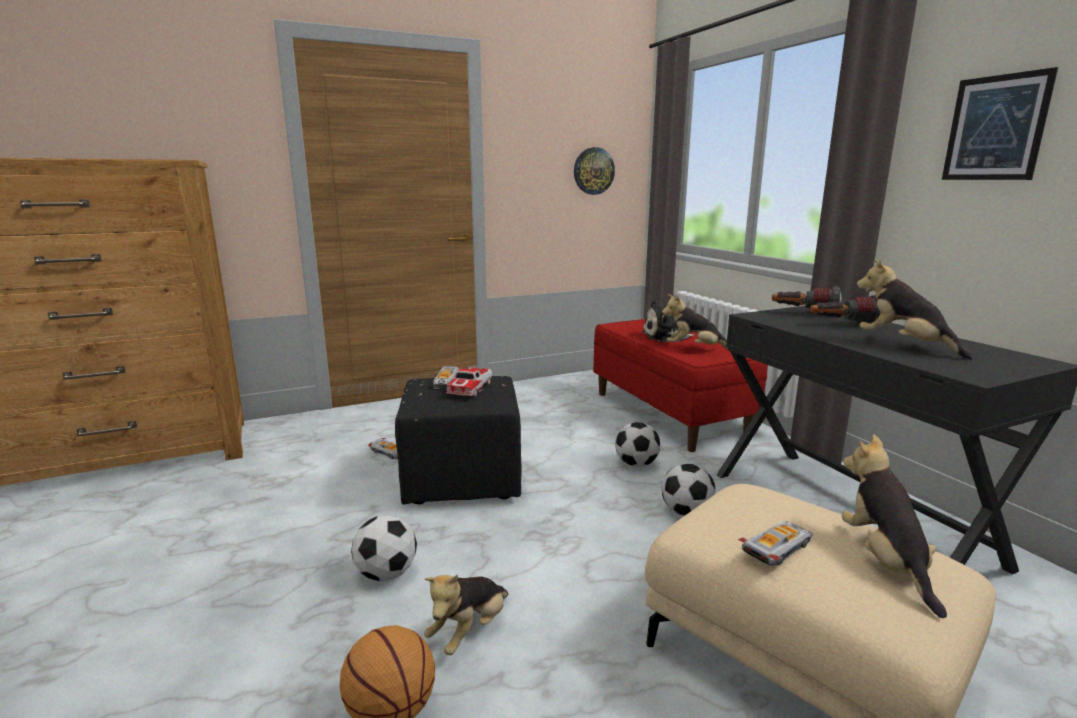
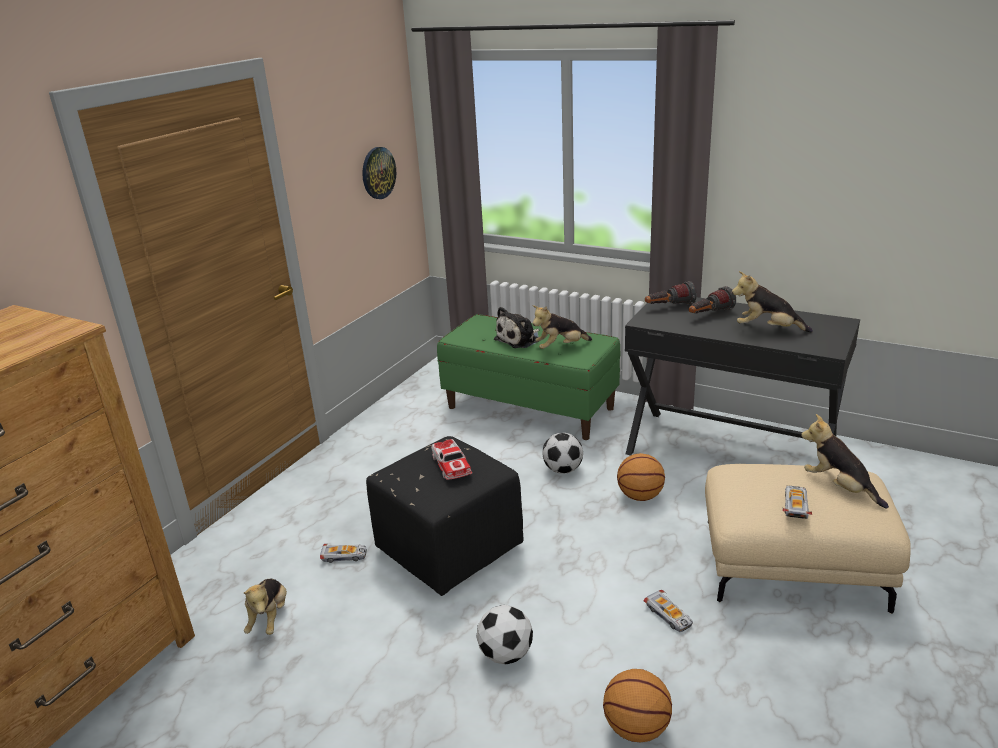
camera: 35 degrees left, 10 degrees up
(446, 381) = (417, 466): toy car -> toy car (669, 615)
(469, 631) = (614, 656): plush toy -> plush toy (269, 618)
(668, 414) = (530, 407): red bench -> green bench
(686, 512) = (640, 496): football -> basketball
(995, 128) = (779, 155): picture -> none

